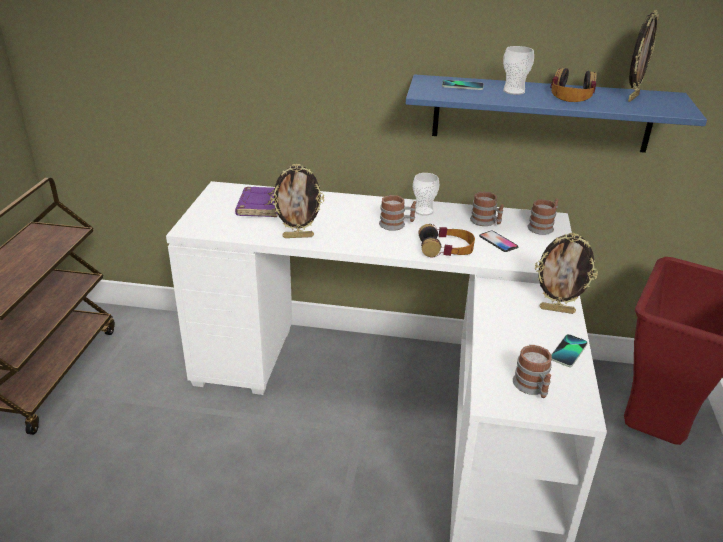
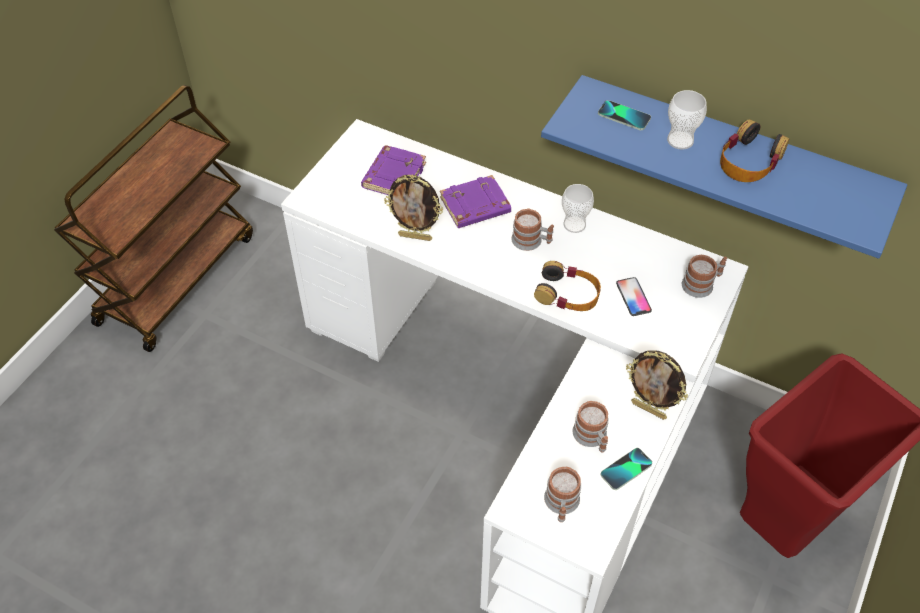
camera: 20 degrees right, 20 degrees up
(338, 213) = (475, 207): none -> purple book
(486, 222) = (638, 260): mug -> mug (592, 438)
(632, 97) = (822, 183): picture frame -> none

